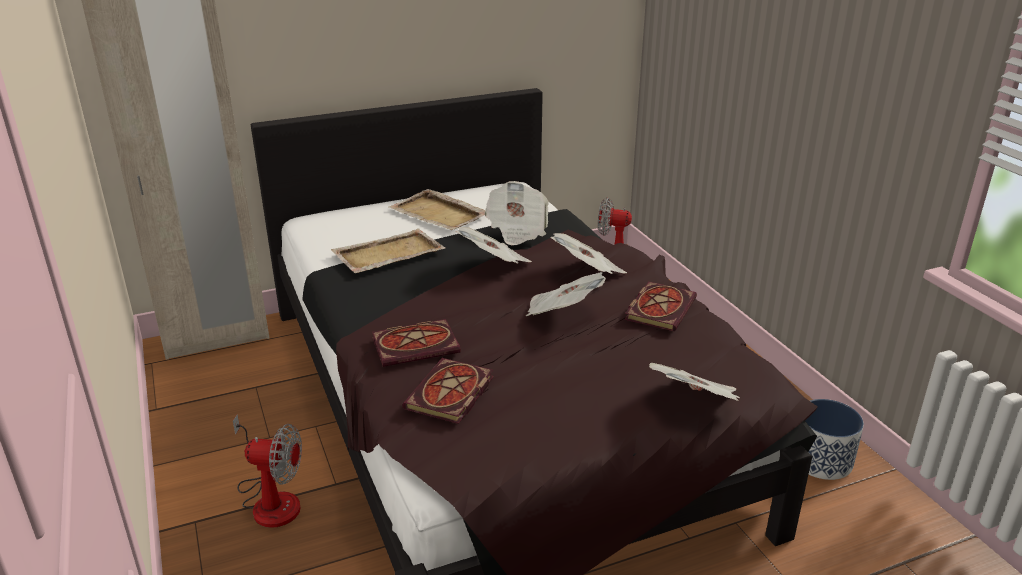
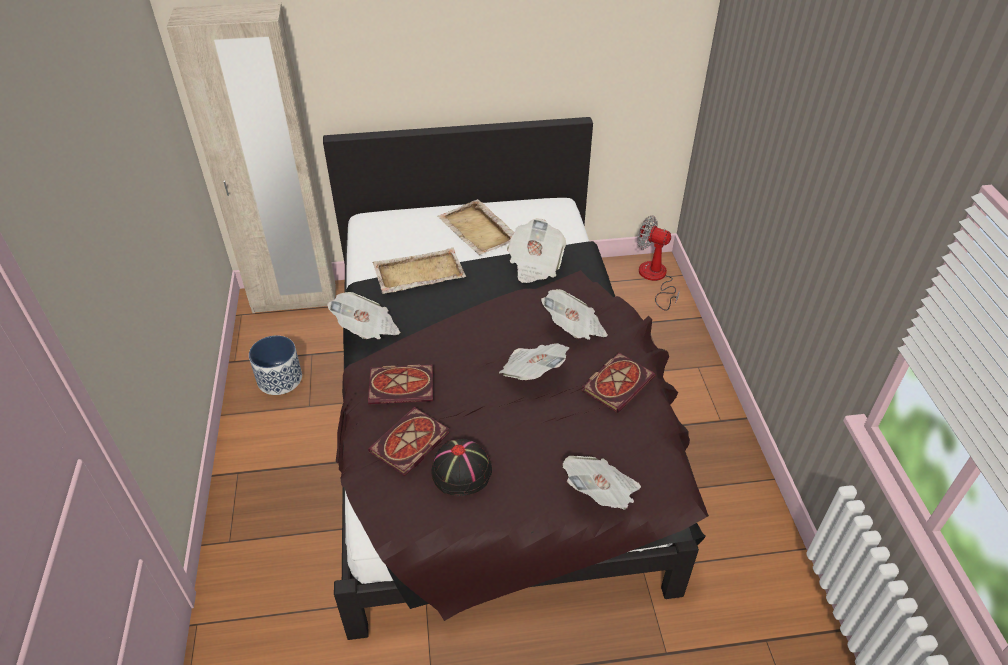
camera: 15 degrees right, 15 degrees up
(271, 499) = (295, 465): fan -> none
(494, 263) = (499, 303): newspaper -> newspaper (367, 329)
(526, 409) = (462, 471): none -> black hat
(821, 461) = (743, 526): planter -> planter (279, 379)

